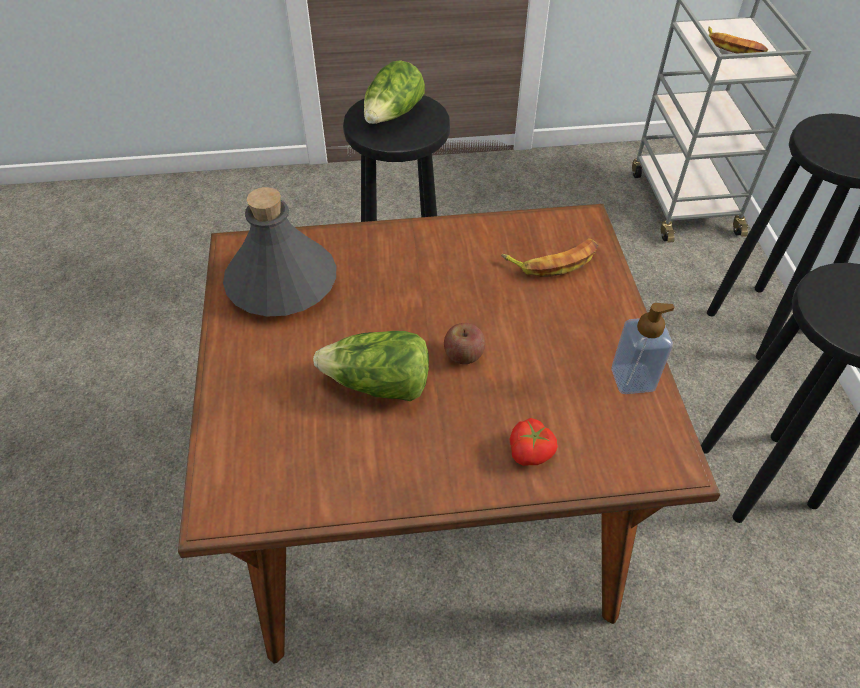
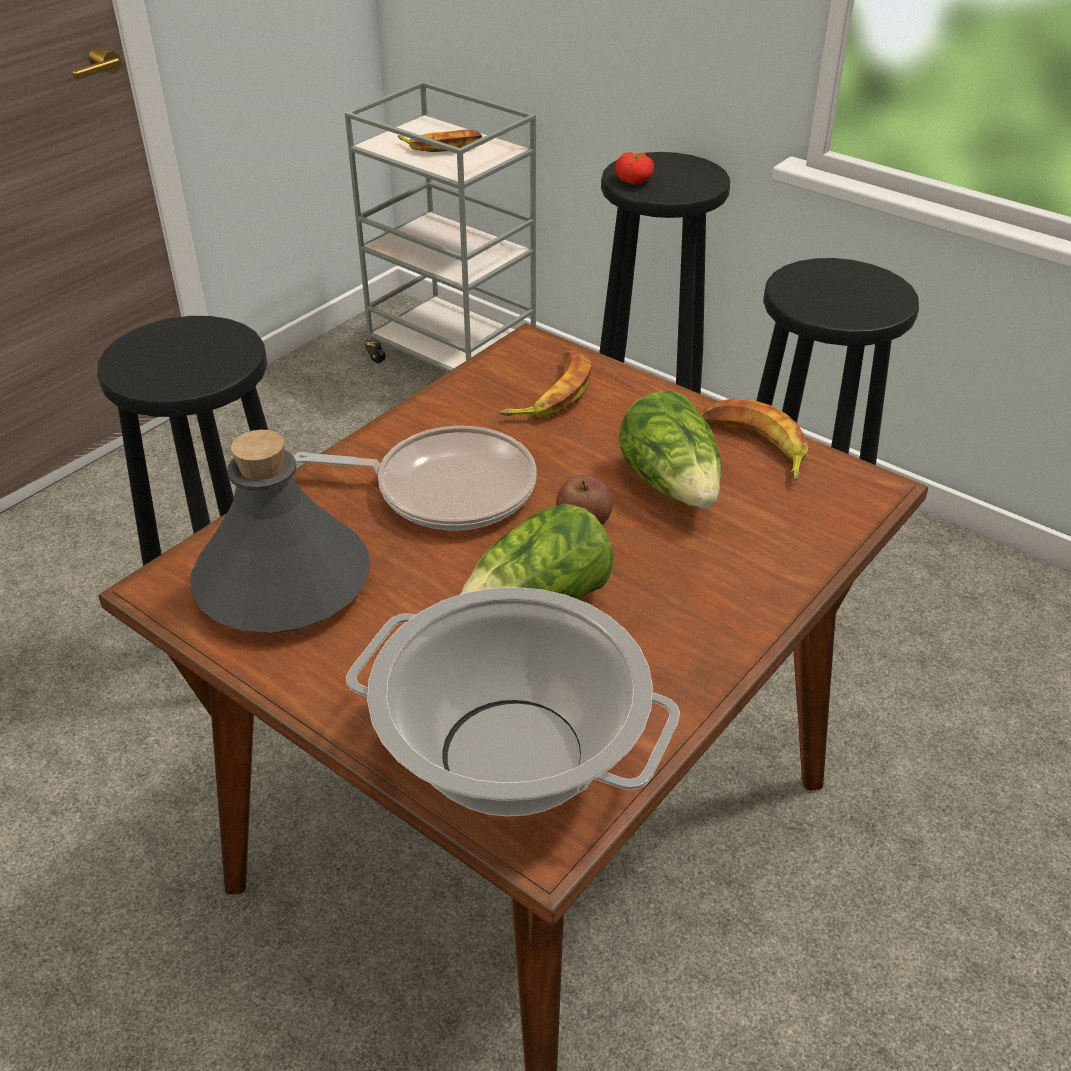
camera: 45 degrees left, 10 degrees down
(258, 456) = (510, 756): none -> cooking pot
(393, 115) = (171, 353): lettuce -> lettuce (672, 484)
(420, 282) = (446, 488): none -> frying pan
(531, 451) = (756, 557): tomato -> tomato (635, 180)
(632, 379) = (754, 446): soap dispenser -> banana

